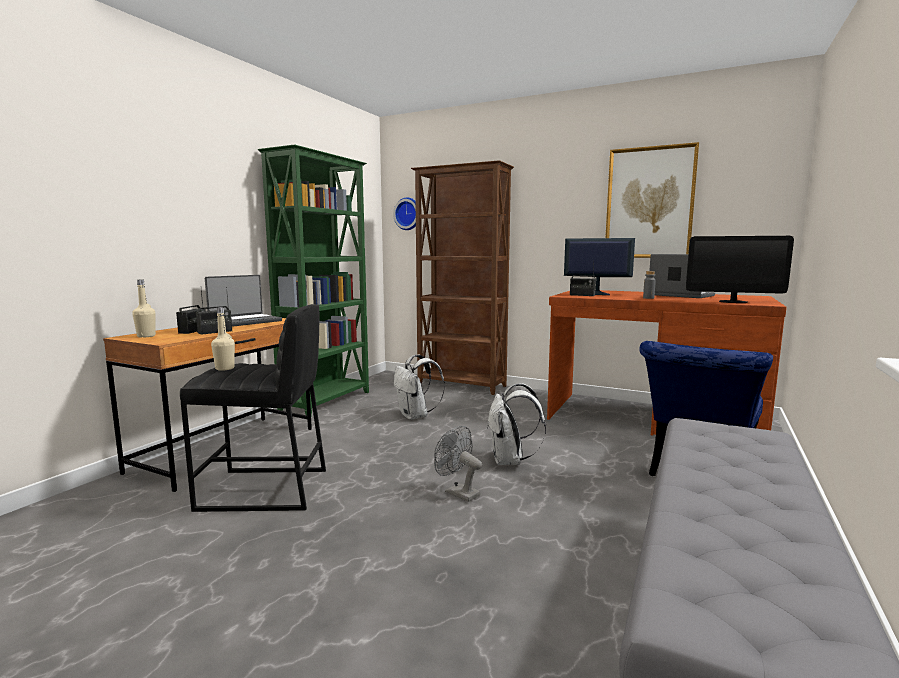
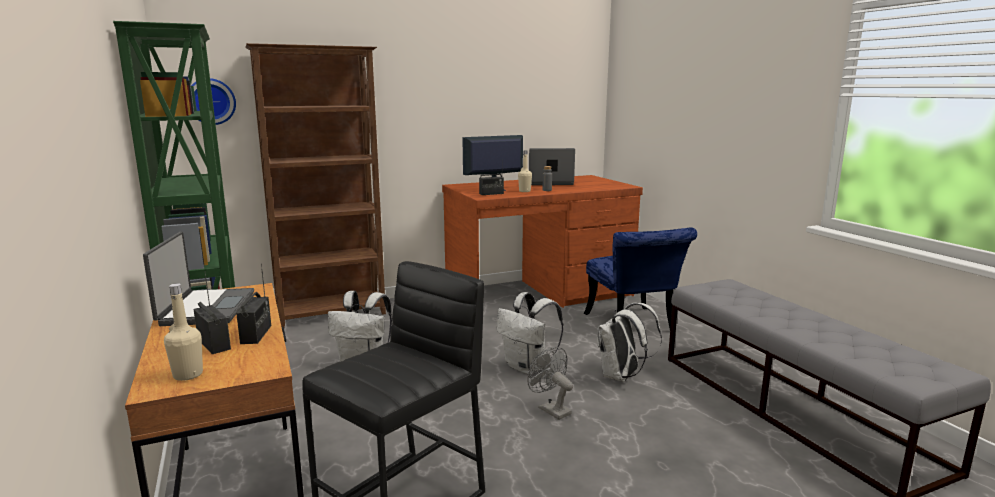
camera: 50 degrees left, 5 degrees up
(225, 368) = (369, 374): beige bottle -> beige bottle (524, 191)
(457, 492) = (550, 409): grey fan -> grey fan turned 60 degrees clockwise
(575, 503) = (621, 377): none -> white backpack
(649, 203) = (503, 97): picture -> none
(733, 302) = (604, 186): monitor -> none

